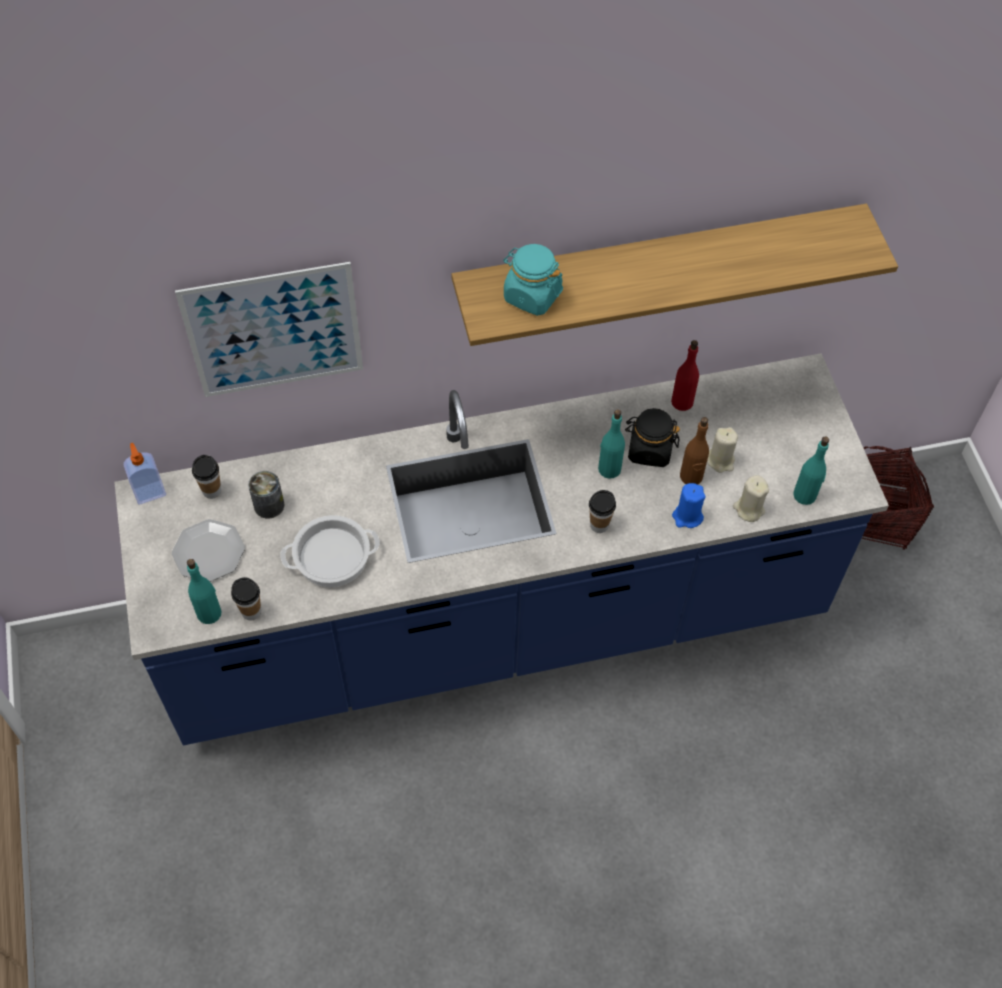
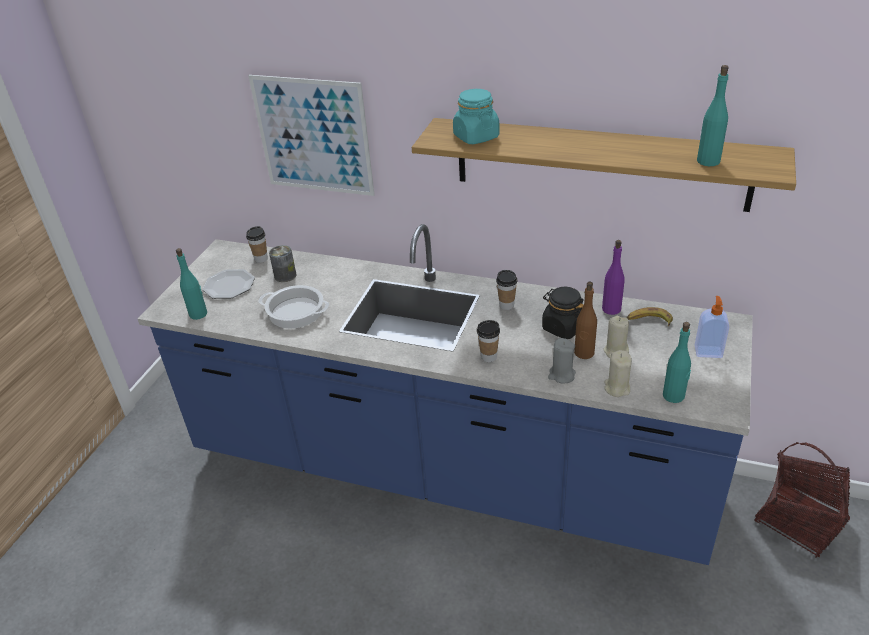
camera: 35 degrees right, 20 degrees down
(149, 491) = (228, 249): soap dispenser -> soap dispenser (708, 351)
(251, 611) = (221, 322): cup -> cup (506, 305)
(609, 469) = (523, 328): turquoise bottle -> turquoise bottle (708, 161)
(682, 401) = (611, 309): red bottle -> purple bottle
(687, 516) = (561, 375): blue candle -> grey candle
(728, 403) = (649, 321): none -> banana

